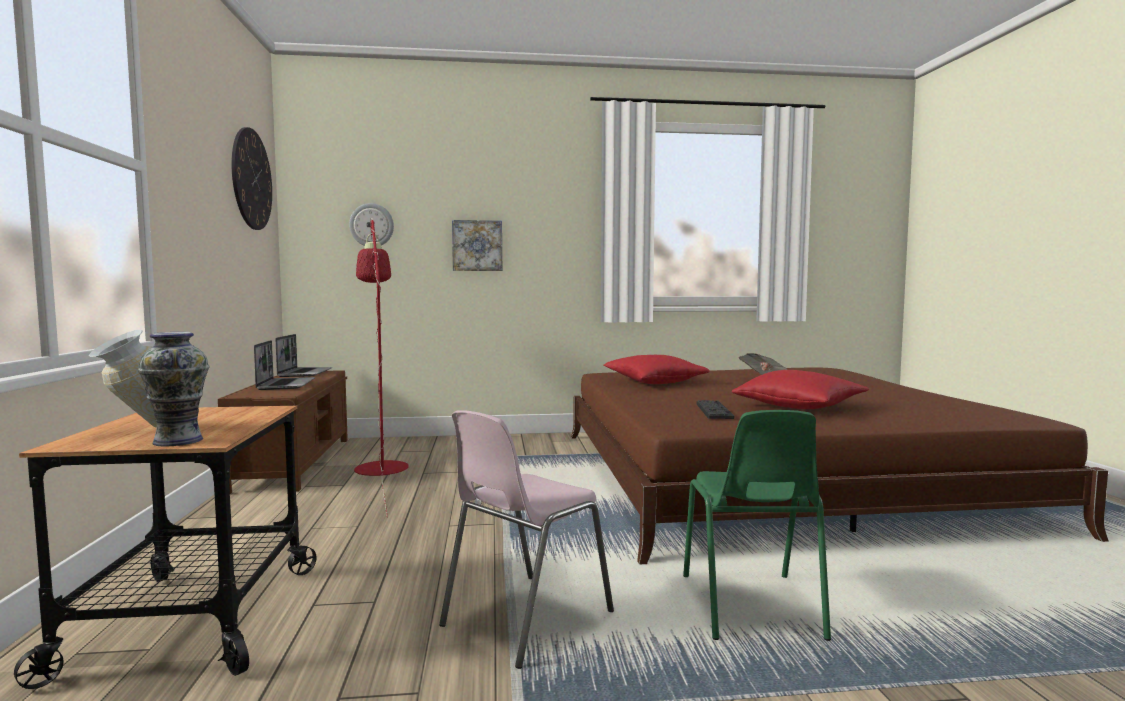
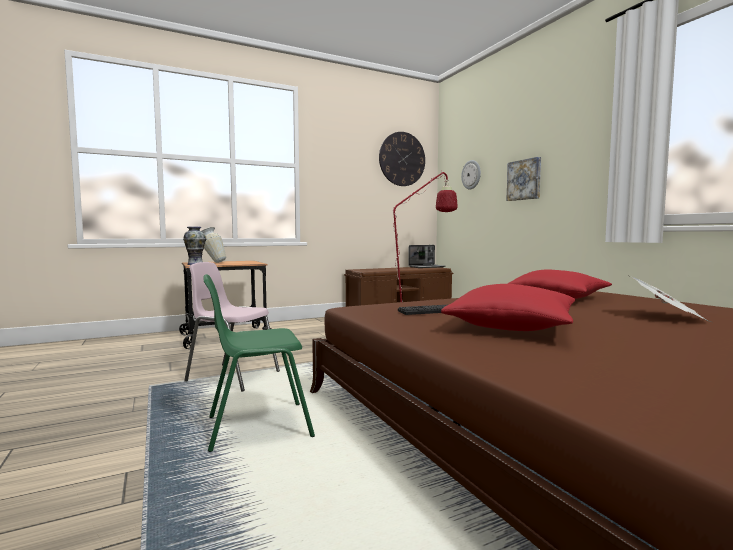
camera: 70 degrees right, 0 degrees up
(285, 385) = (388, 269): laptop -> none

